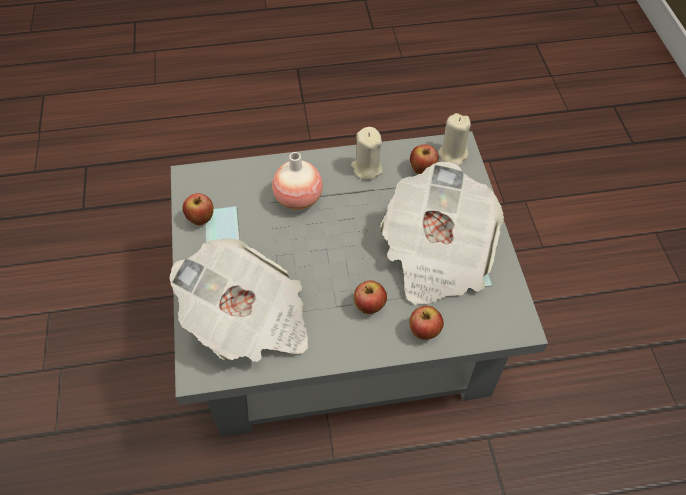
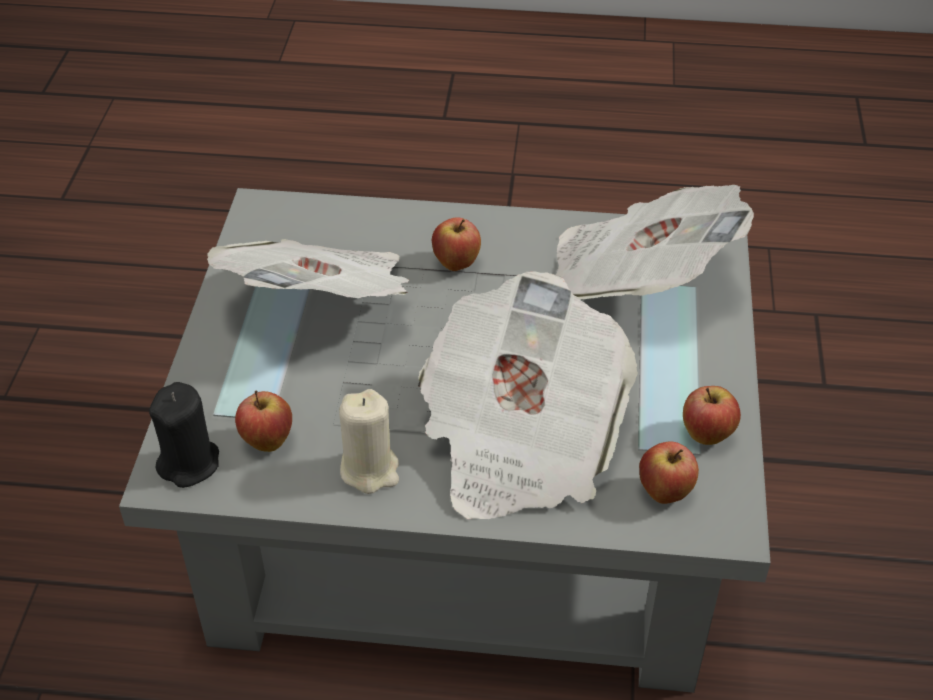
camera: 165 degrees left, 10 degrees down
(298, 199) = (519, 439): vase -> newspaper
(424, 332) = (393, 225): apple -> apple (665, 493)
(453, 154) = (189, 463): beige candle -> black candle

